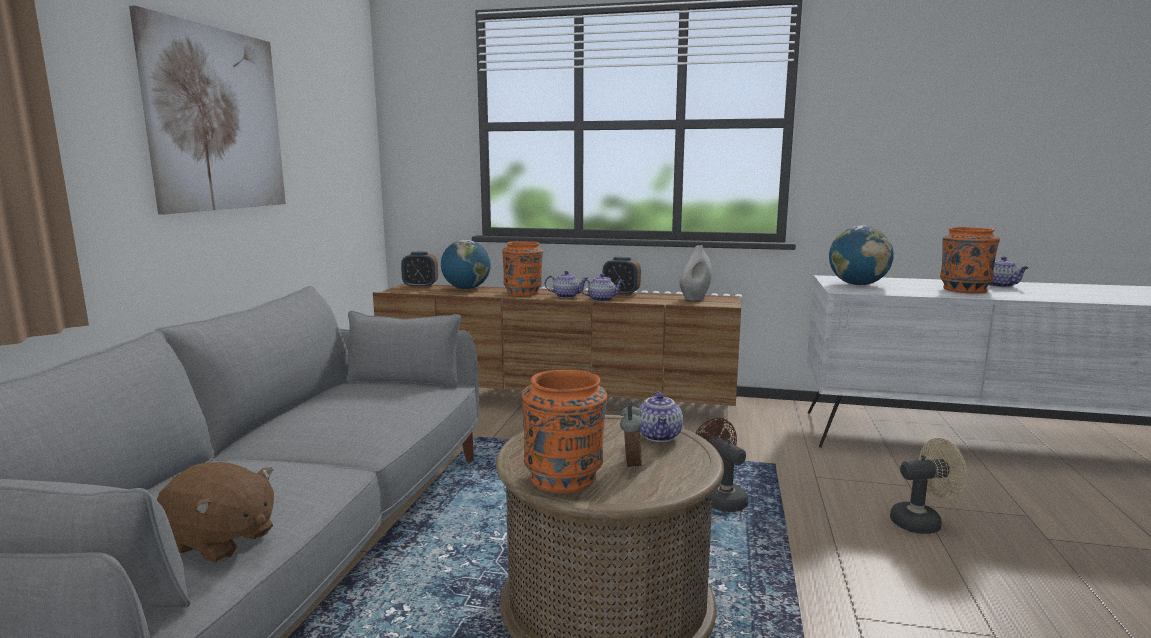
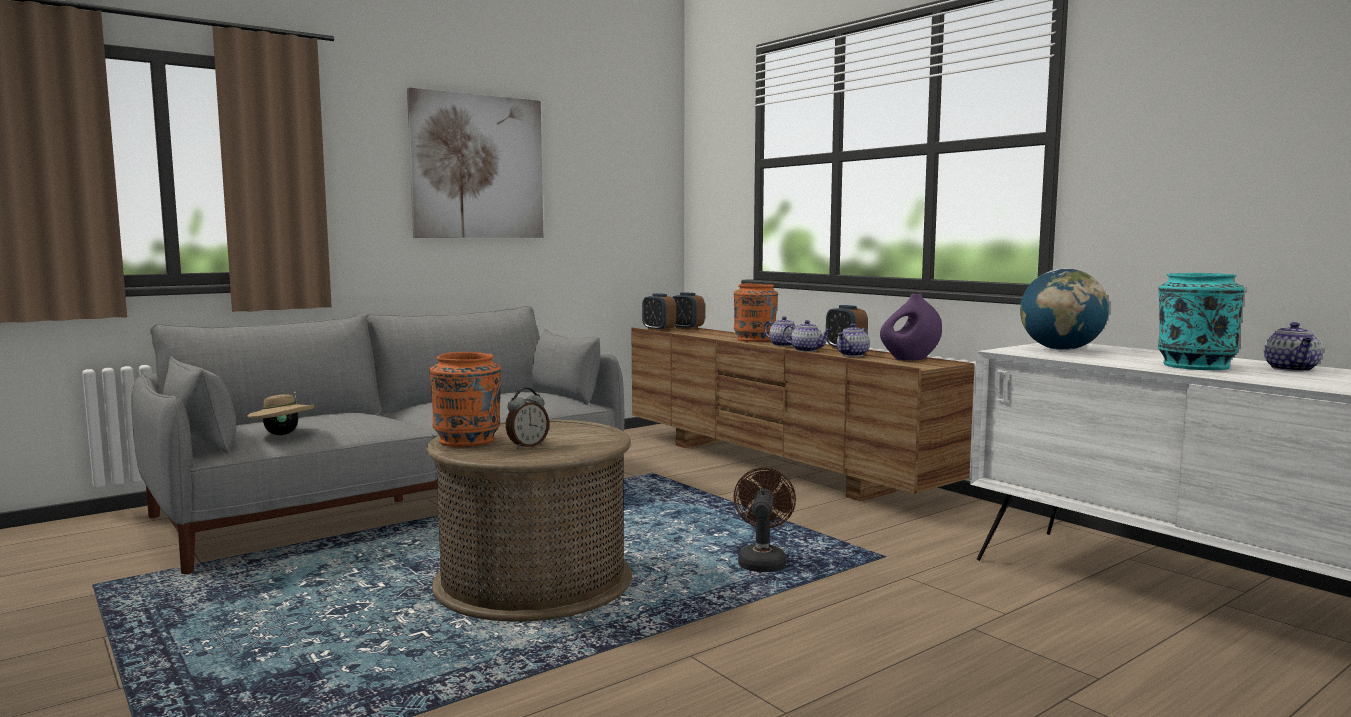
camera: 40 degrees right, 5 degrees down
(221, 541) = (282, 434): brown plush toy -> beige hat
(402, 291) = (658, 330): none -> alarm clock
(466, 288) = (718, 333): globe -> none
(660, 436) = (593, 439): teapot -> teapot (853, 355)
(695, 298) = (910, 359): white vase -> purple vase
(922, 522) = (935, 637): beige fan -> none
(963, 290) = (1194, 366): orange vase -> turquoise vase

